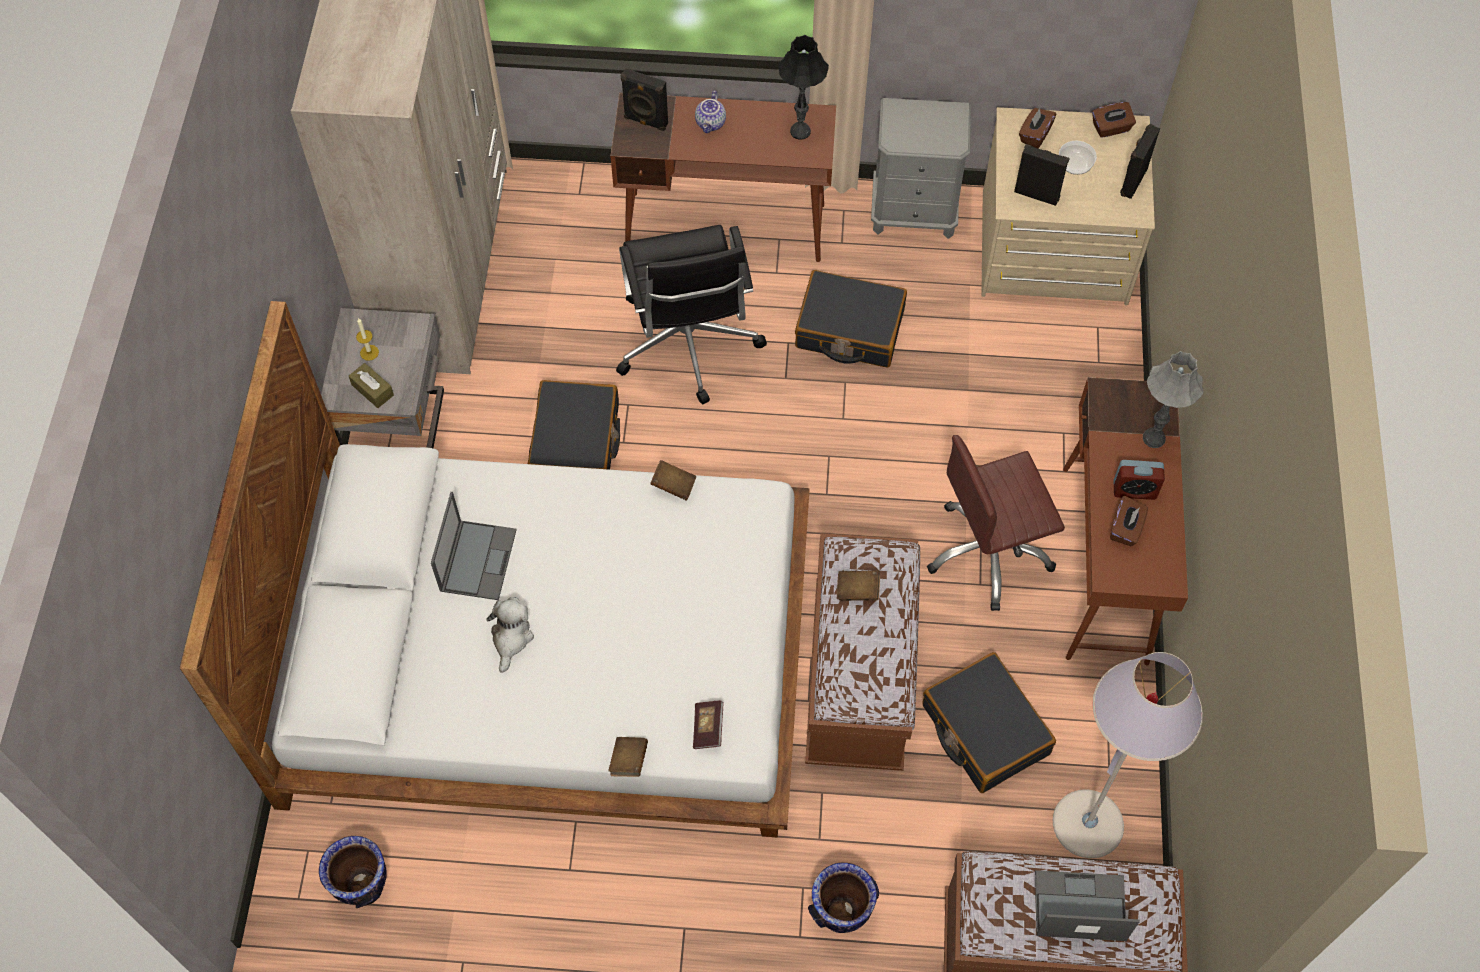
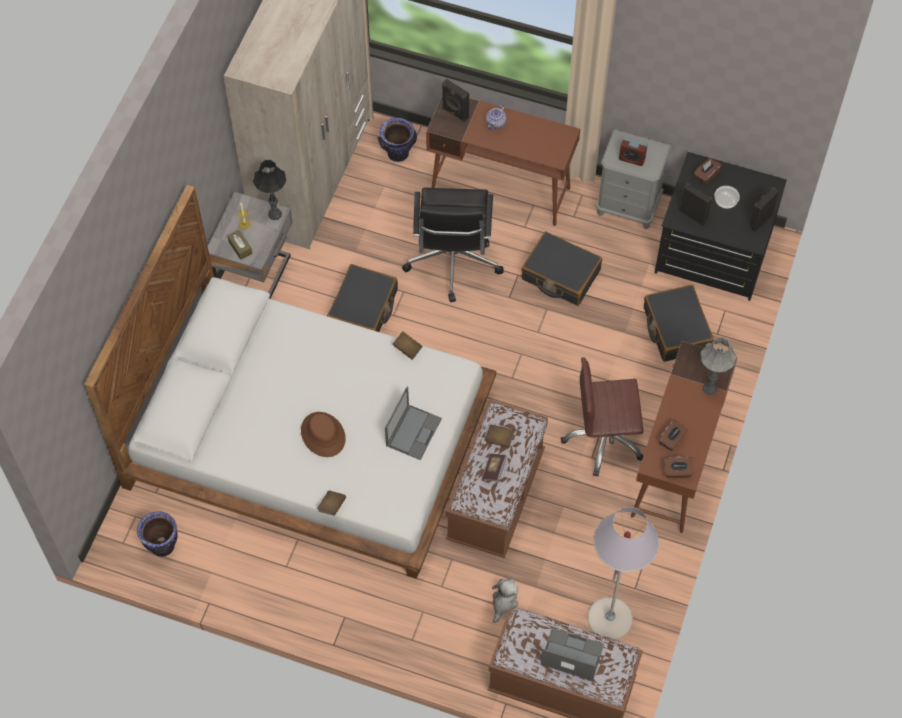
camera: 15 degrees right, 0 degrees up
(478, 559) = (276, 366): laptop -> laptop (413, 431)
(511, 638) = (283, 417): plush toy -> plush toy (503, 602)
(582, 650) = (323, 434): none -> brown hat
(708, 728) = (384, 498): book -> book (494, 470)
(800, 131) = (551, 141): black table lamp -> black table lamp (275, 214)
(840, 913) = (441, 632): vase -> vase (398, 153)
(984, 730) = (564, 547): black suitcase -> black suitcase (676, 329)
(1053, 250) = (713, 252): beige dresser -> black dresser
(1111, 128) = (758, 182): brown tissue box -> brown tissue box (677, 472)
(1134, 490) = (686, 417): alarm clock -> alarm clock (632, 159)

